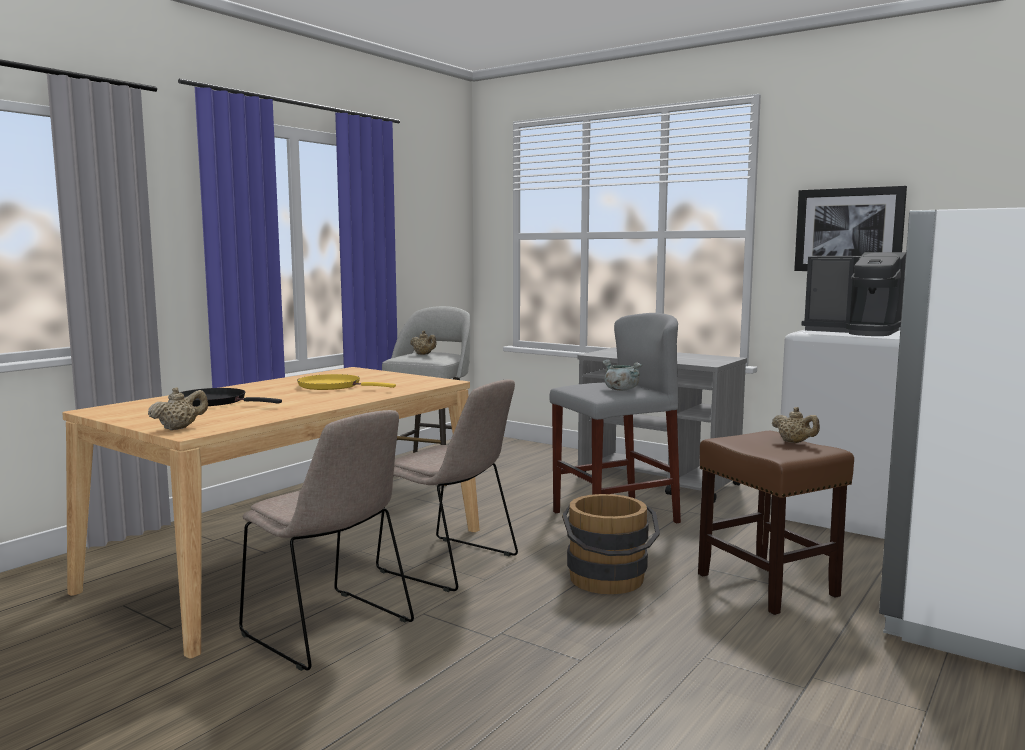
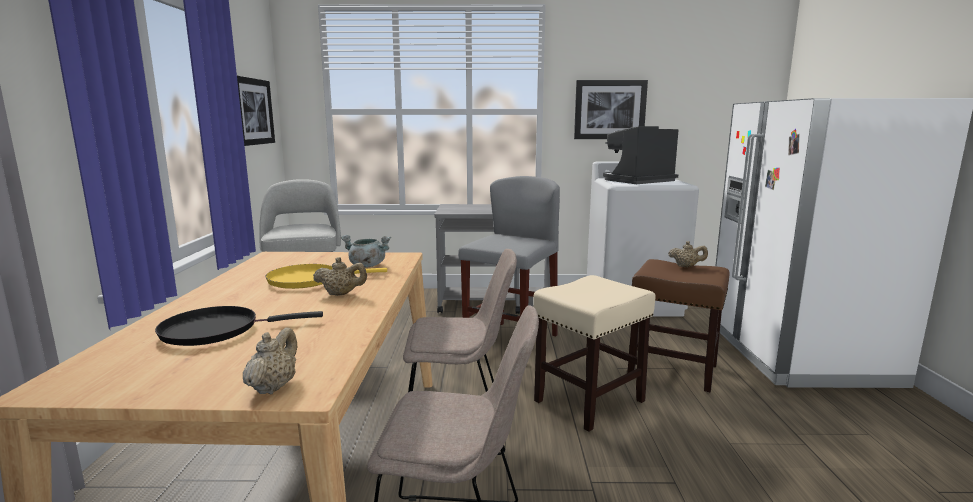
camera: 35 degrees left, 5 degrees up
(424, 354) = (298, 228): beige teapot -> beige teapot (341, 294)
(428, 237) = (252, 111): none -> picture
(608, 582) = (588, 401): brown bucket -> beige stool
(620, 389) = (523, 241): grey cooking pot -> grey cooking pot (366, 266)
(854, 332) = (638, 181): coffee machine -> coffee machine turned 150 degrees clockwise

